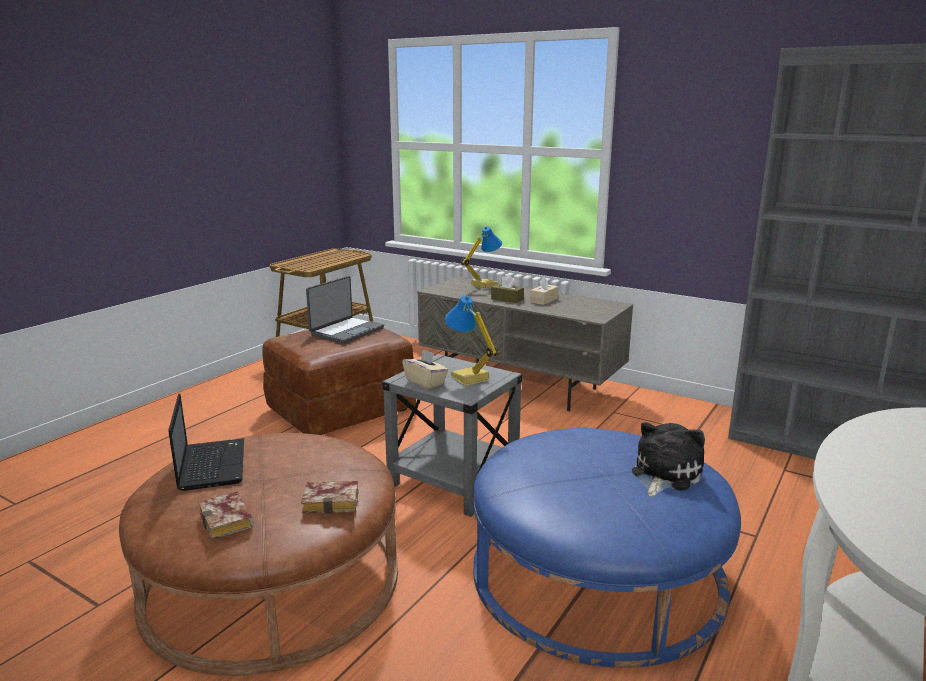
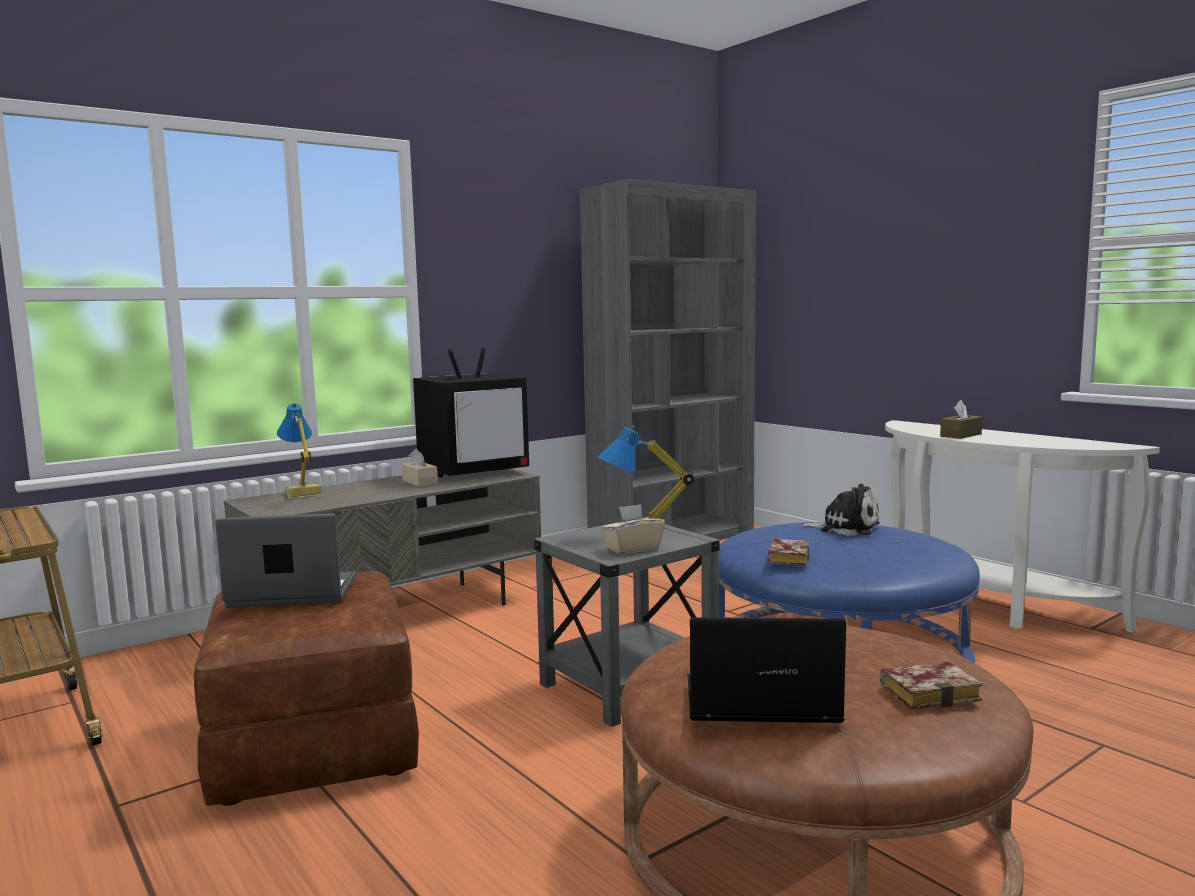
camera: 70 degrees left, 10 degrees down
(333, 501) = (882, 637): book -> book (787, 557)
(346, 331) = (292, 594): laptop -> laptop turned 60 degrees counterclockwise
(507, 299) = (387, 492): brown tissue box -> brown tissue box (960, 435)
(594, 306) = (474, 472): none -> television
(664, 474) = (845, 528): plush toy -> plush toy turned 150 degrees clockwise

